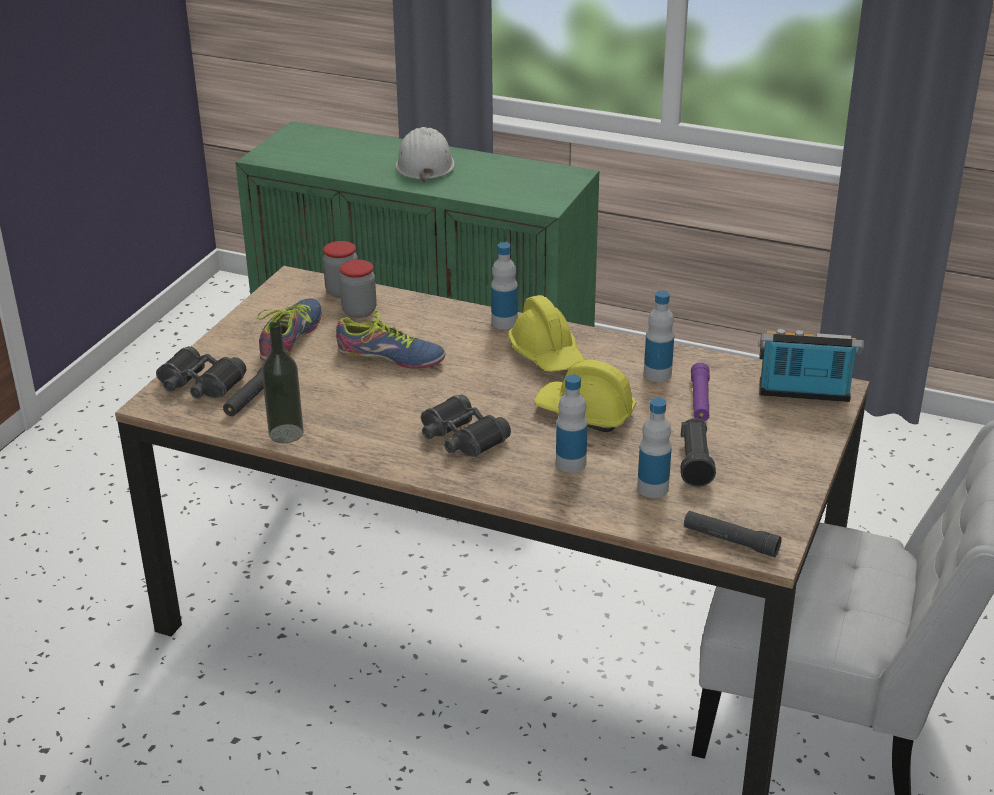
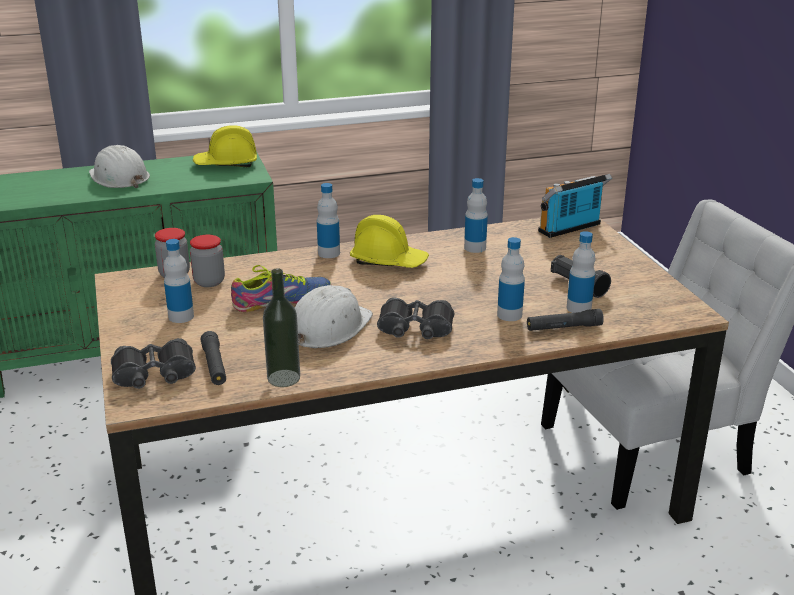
camera: 40 degrees left, 5 degrees down
(290, 337) = (181, 316): shoe -> bottle
(389, 402) = (328, 328): none -> white hard hat
(585, 413) = (469, 284): yellow hard hat -> yellow hard hat (226, 164)
(700, 400) = (522, 252): purple flashlight -> none
(730, 541) = (666, 317): black flashlight -> black flashlight (563, 327)

